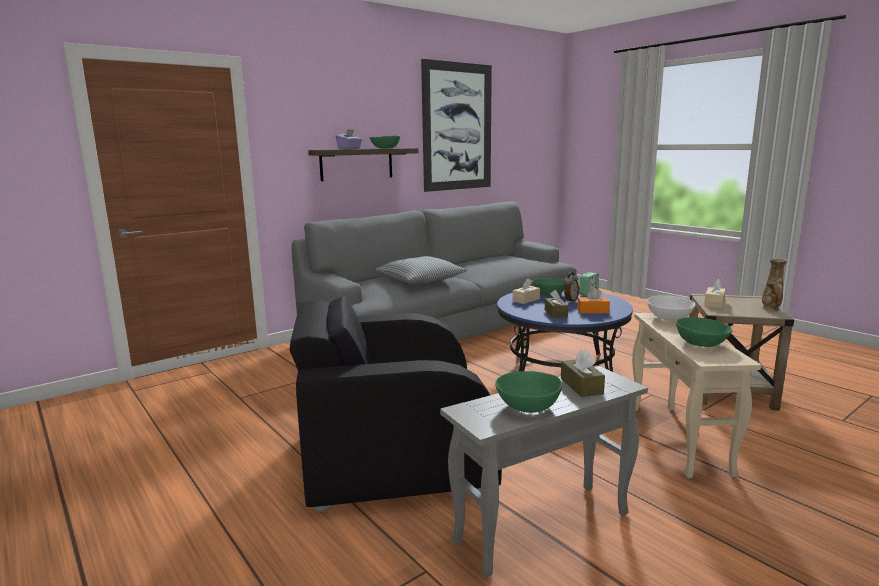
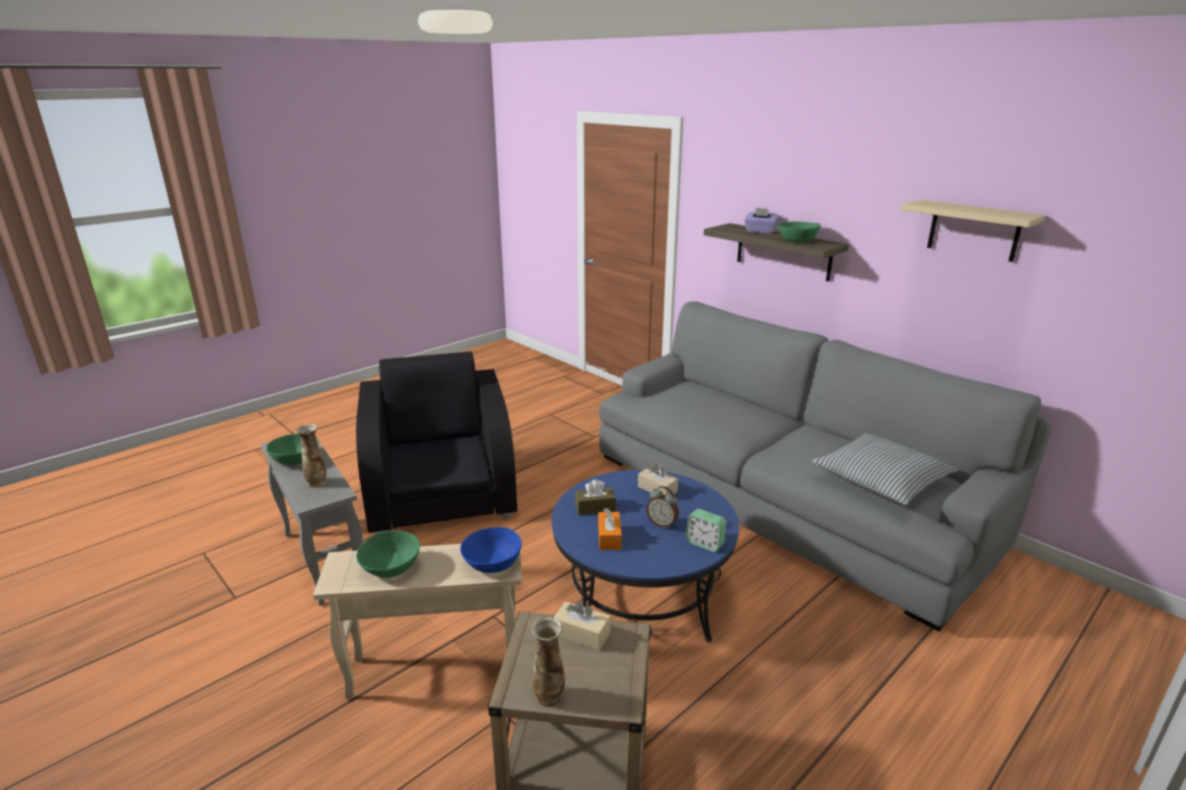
camera: 85 degrees right, 10 degrees up
(420, 280) = (714, 414): pillow -> pillow (881, 479)
(457, 127) = (974, 230): picture -> beige shelf
(549, 294) = (695, 509): green bowl -> none
(581, 386) = (316, 483): brown tissue box -> vase
(669, 318) = (492, 563): white bowl -> blue bowl

